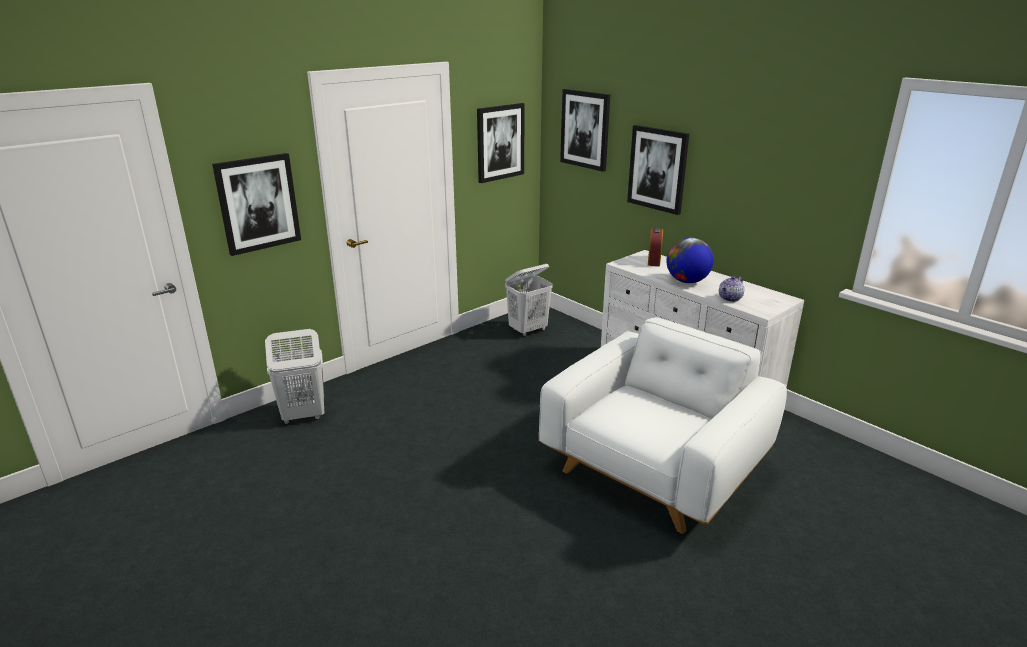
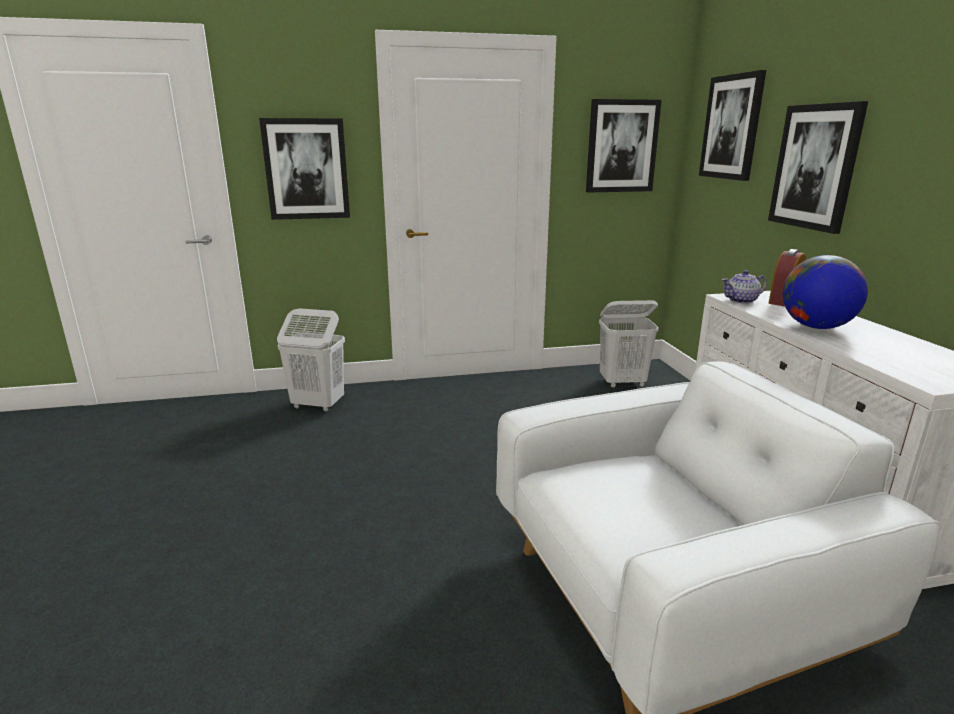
camera: 30 degrees right, 5 degrees down
(730, 298) = (879, 356): teapot -> teapot (741, 301)

